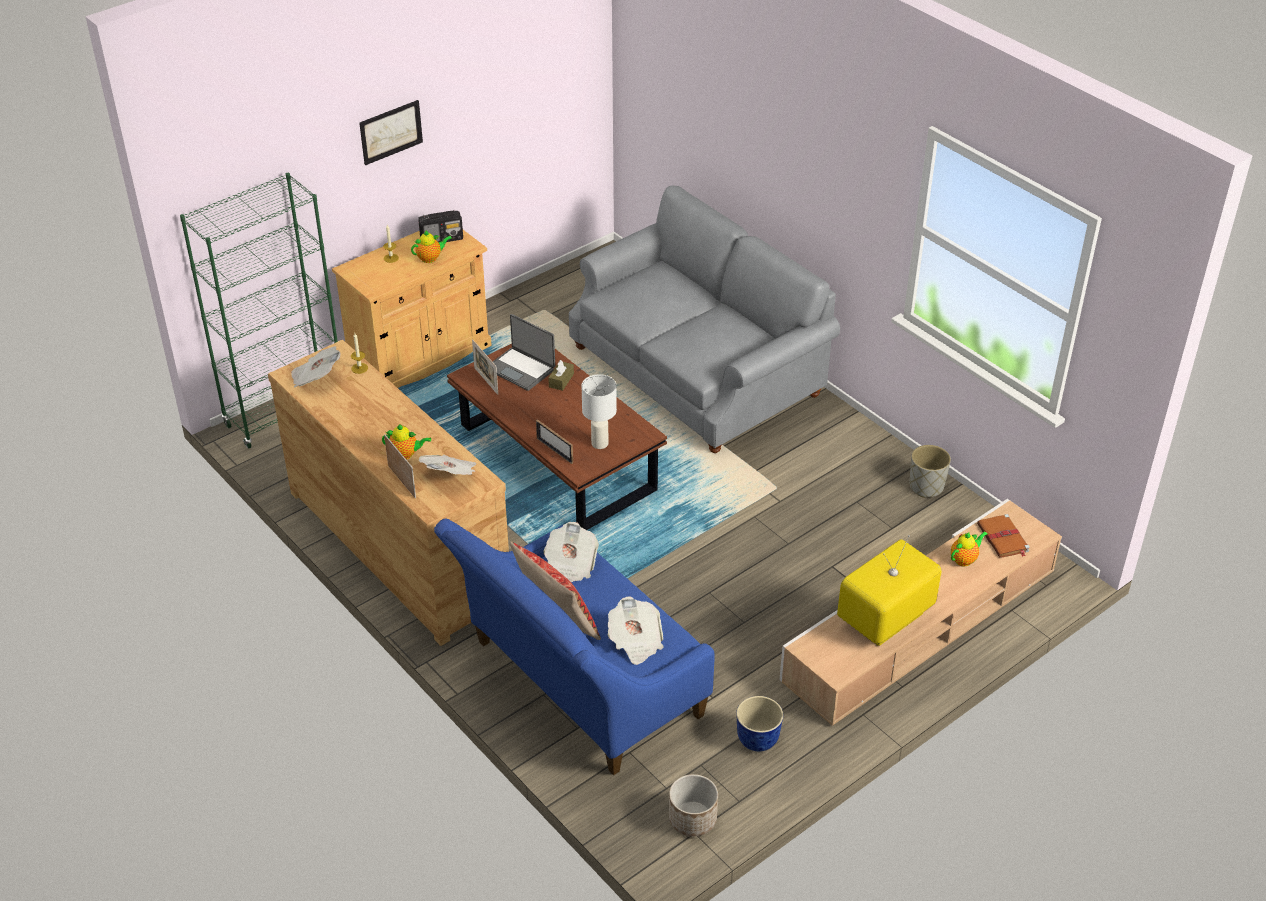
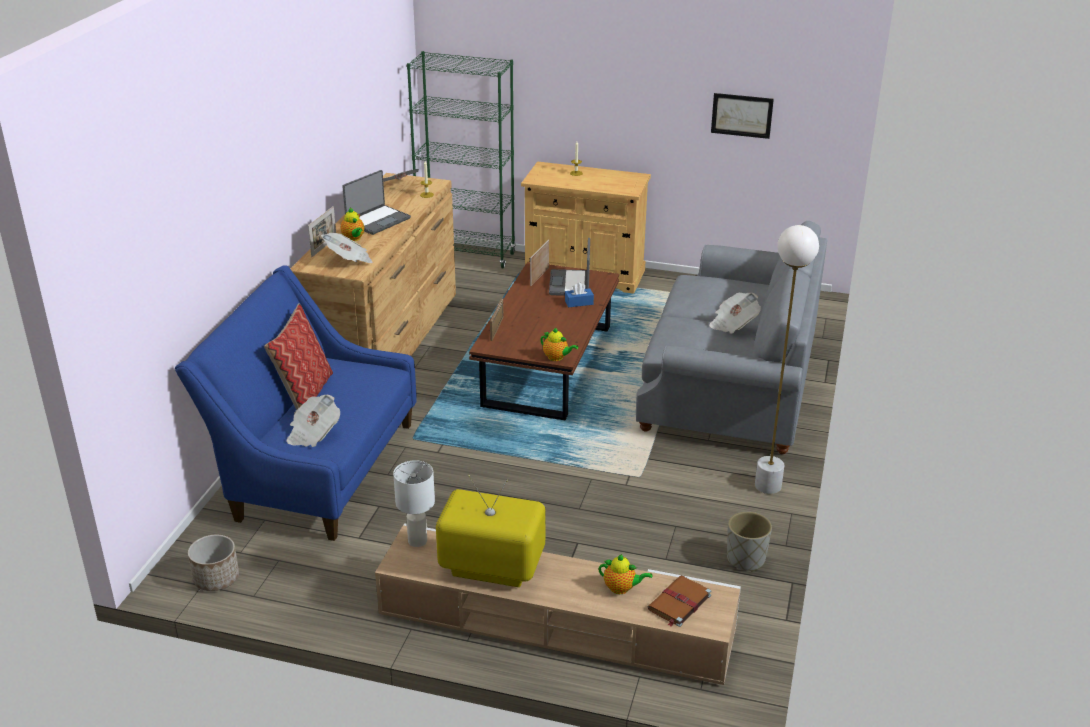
camera: 55 degrees right, 10 degrees down
(381, 423) = (377, 220): none -> laptop
(391, 132) = (612, 70): picture -> picture (741, 115)
(431, 258) = (596, 184): teapot -> teapot (557, 358)
(442, 239) = (624, 180): radio -> none
(561, 380) = (579, 302): brown tissue box -> blue tissue box
(570, 565) = (370, 377): newspaper -> newspaper (733, 324)
(599, 444) = (527, 343): white table lamp -> white table lamp (417, 541)
(758, 739) = (331, 579): planter -> none
(850, 426) = (768, 486): none -> white floor lamp

